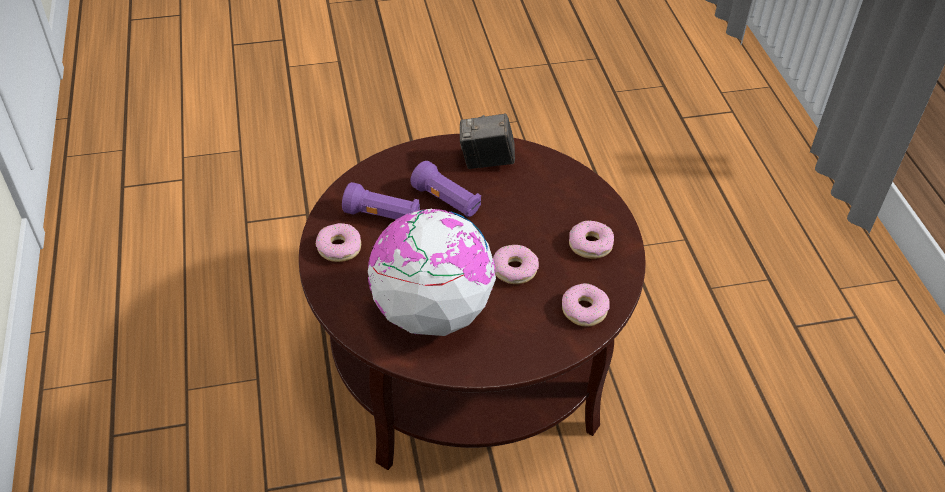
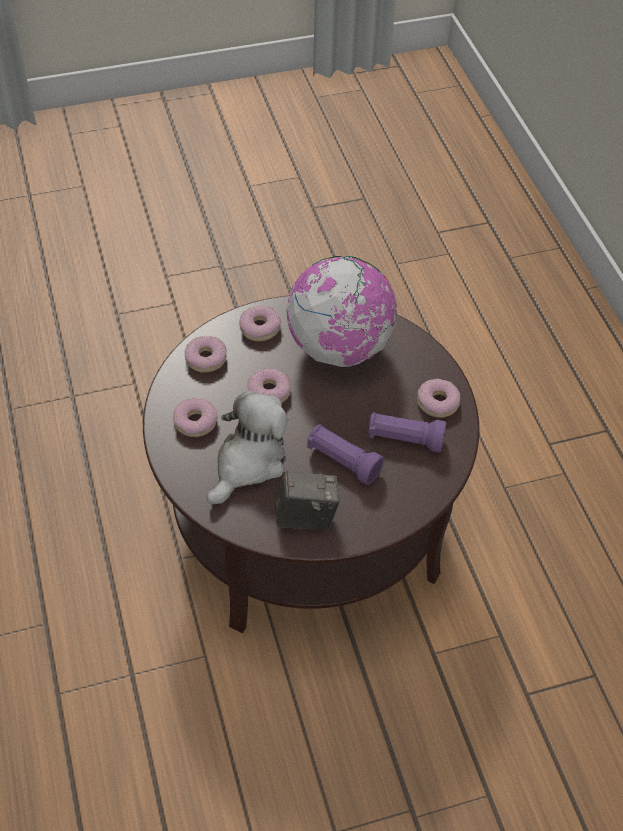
camera: 175 degrees right, 5 degrees up
(522, 343) = (260, 328): none -> donut
(537, 206) = (248, 462): none -> plush toy

